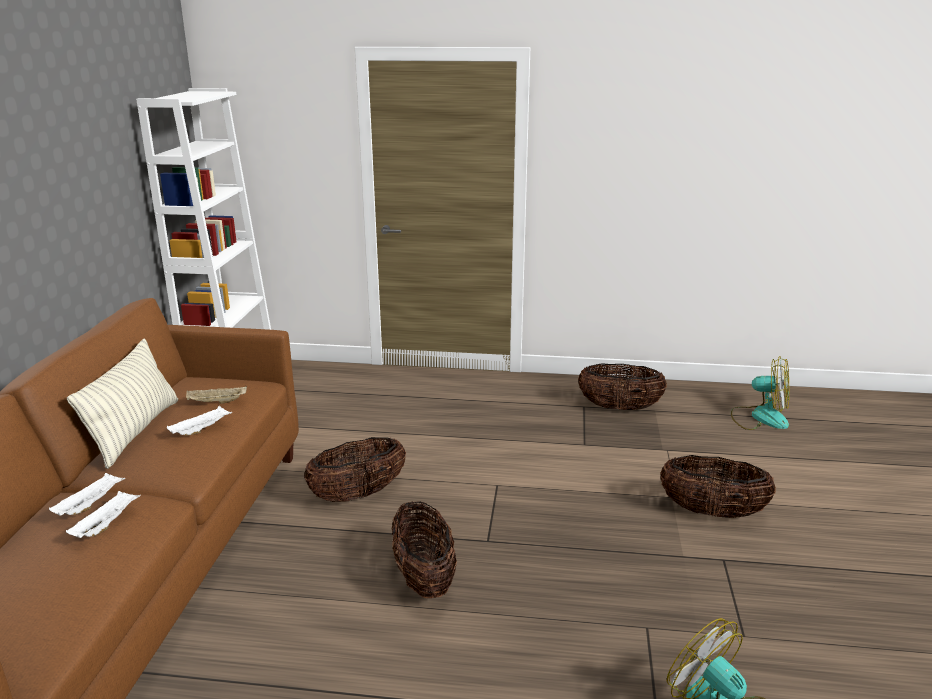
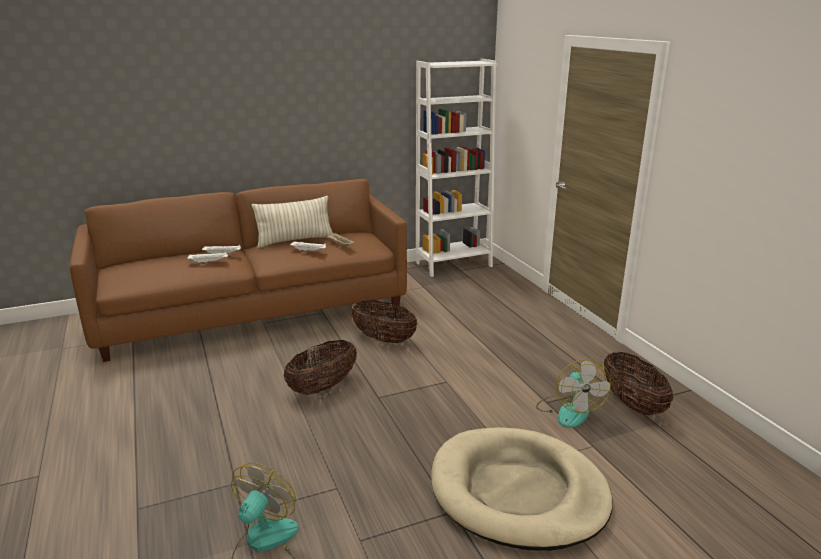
camera: 60 degrees right, 0 degrees up
(712, 512) = (518, 492): basket -> beige dog bed
(760, 417) = (742, 493): fan -> fan (569, 411)

